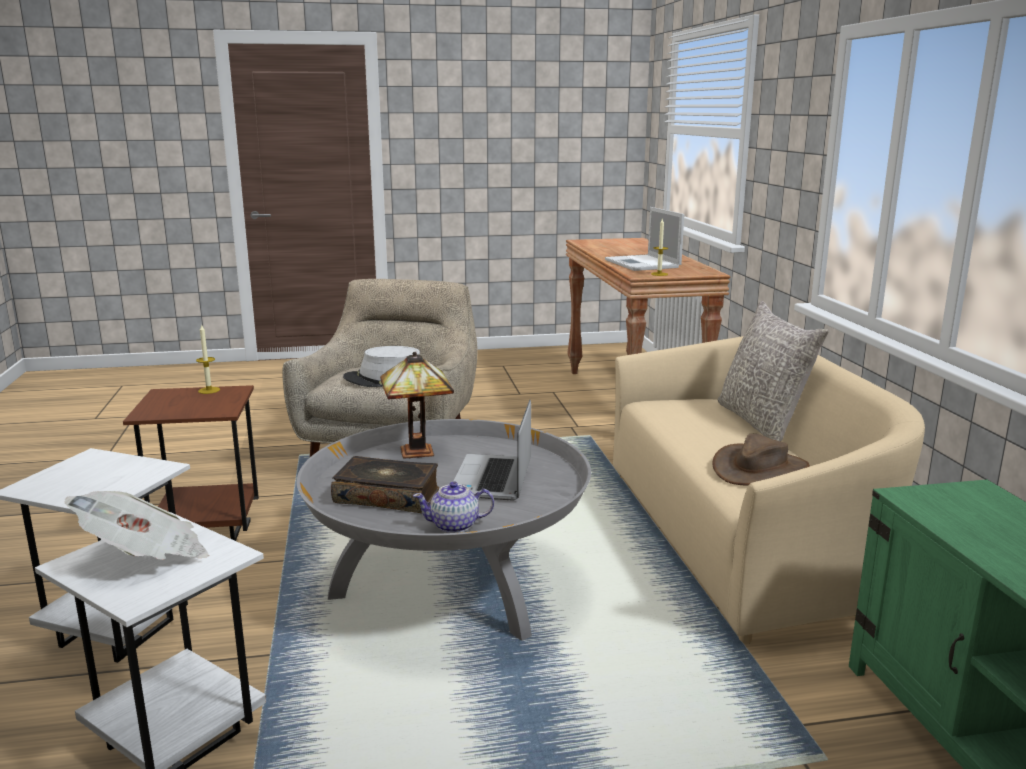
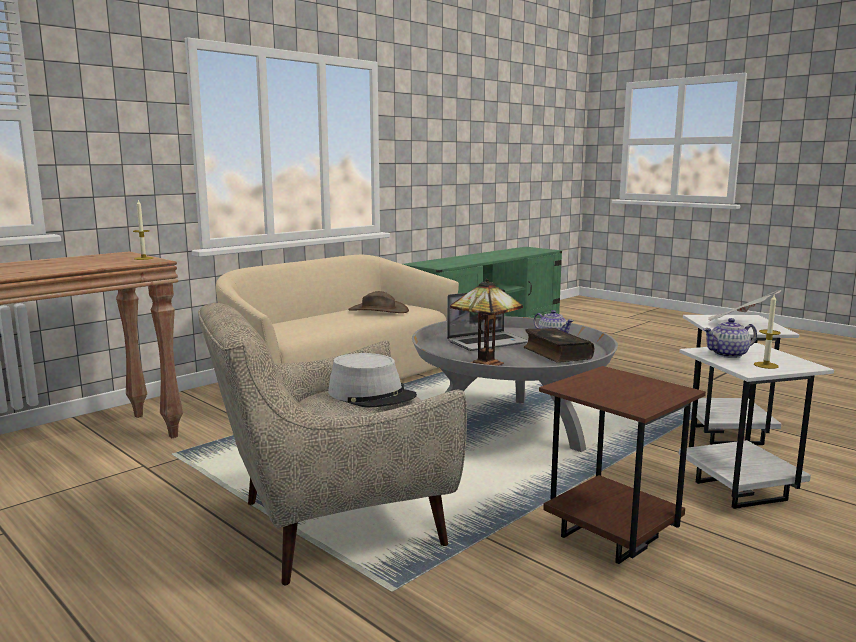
camera: 125 degrees left, 5 degrees down
(125, 473) = (728, 354): none -> teapot
(209, 390) = (589, 394): candle -> candle (766, 365)
(643, 264) = (77, 264): laptop -> none
(762, 422) = (295, 316): grey pillow -> none

